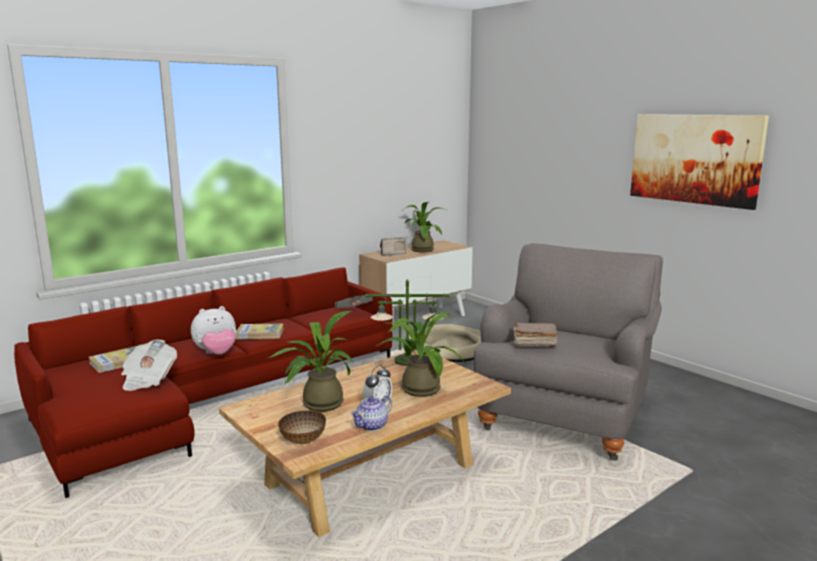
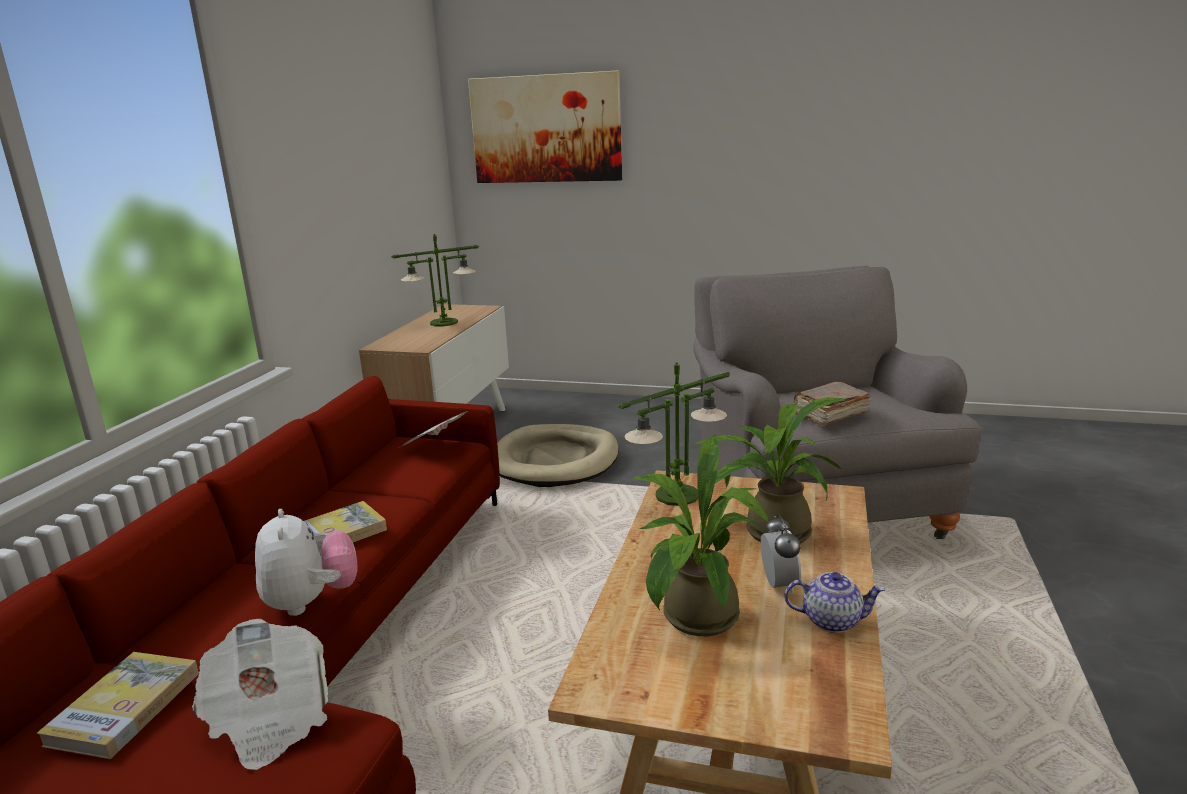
camera: 35 degrees left, 5 degrees up
(216, 353) = (311, 602): plush toy -> plush toy turned 45 degrees counterclockwise
(302, 441) = (797, 699): bowl -> none
(372, 426) = (832, 620): teapot -> teapot turned 90 degrees counterclockwise
(391, 254) = (410, 338): radio -> none
(422, 249) = (443, 323): potted plant -> table lamp
(694, 159) = (828, 139): picture -> picture (546, 129)

